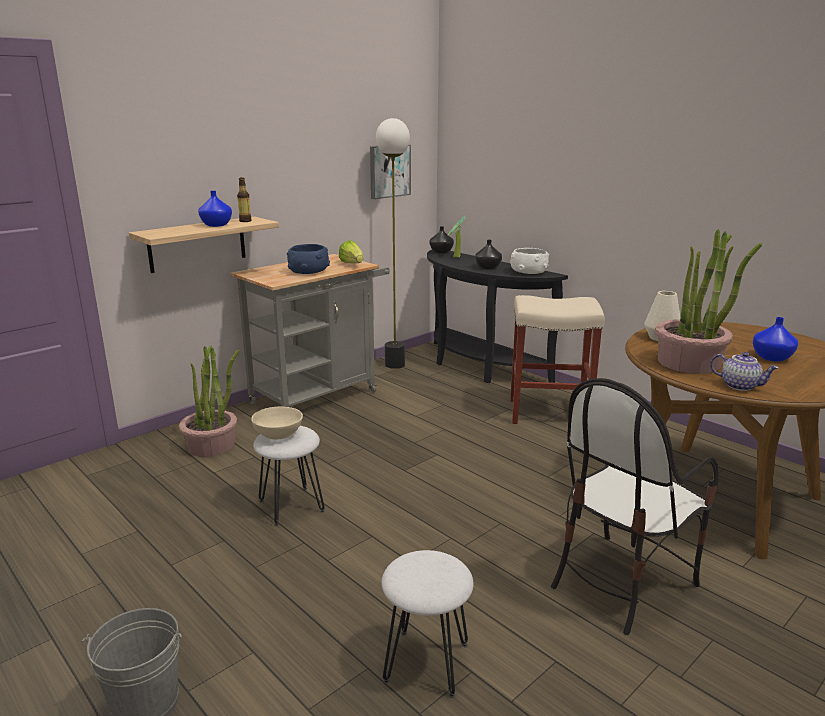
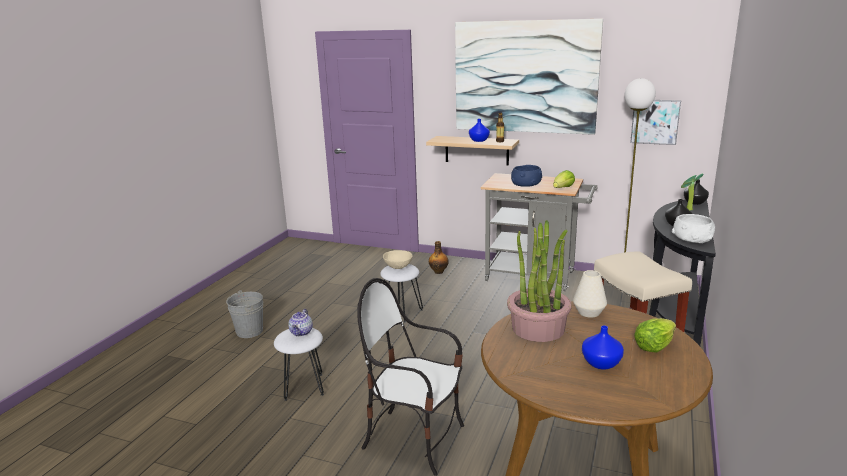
camera: 65 degrees right, 0 degrees up
(211, 445) = (439, 272): potted plant -> bottle
(252, 124) = (525, 77): none -> picture
(740, 386) = (506, 352): teapot -> teapot (302, 332)
(741, 335) = (653, 346): none -> lettuce

